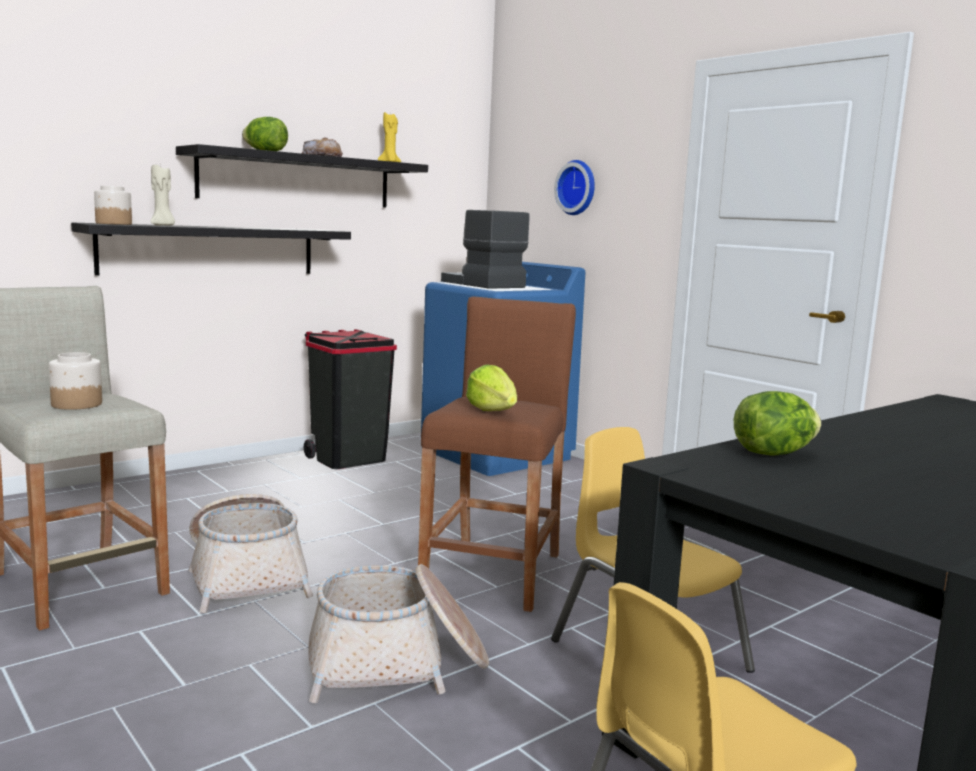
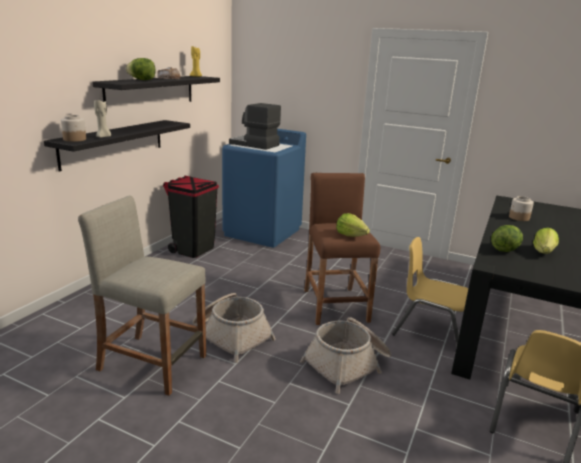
camera: 25 degrees left, 10 degrees up
(76, 404) = (162, 272): jar -> jar (519, 218)
(578, 188) = (297, 87): wall clock -> none
(874, 470) = (543, 252): none -> lettuce

